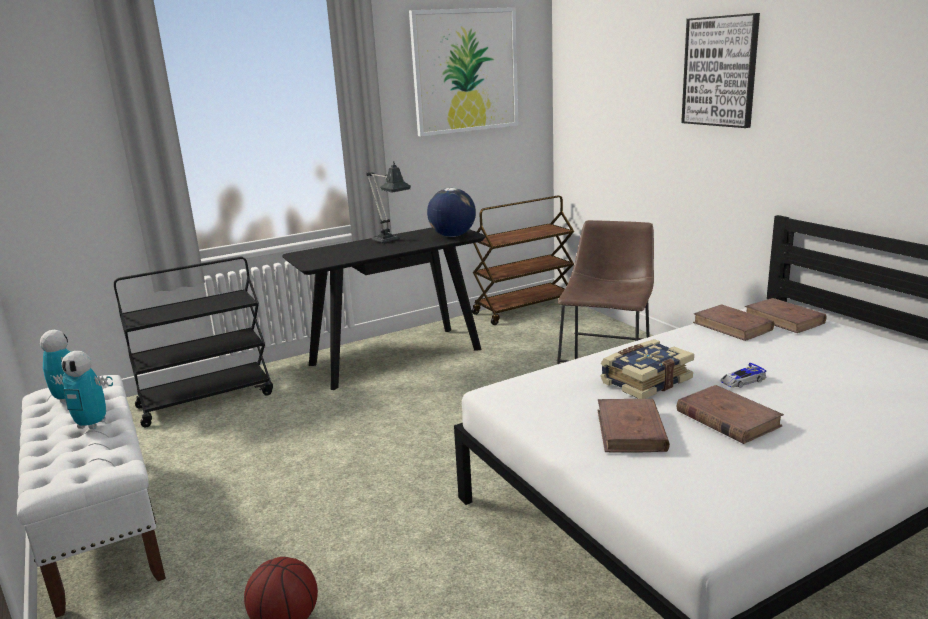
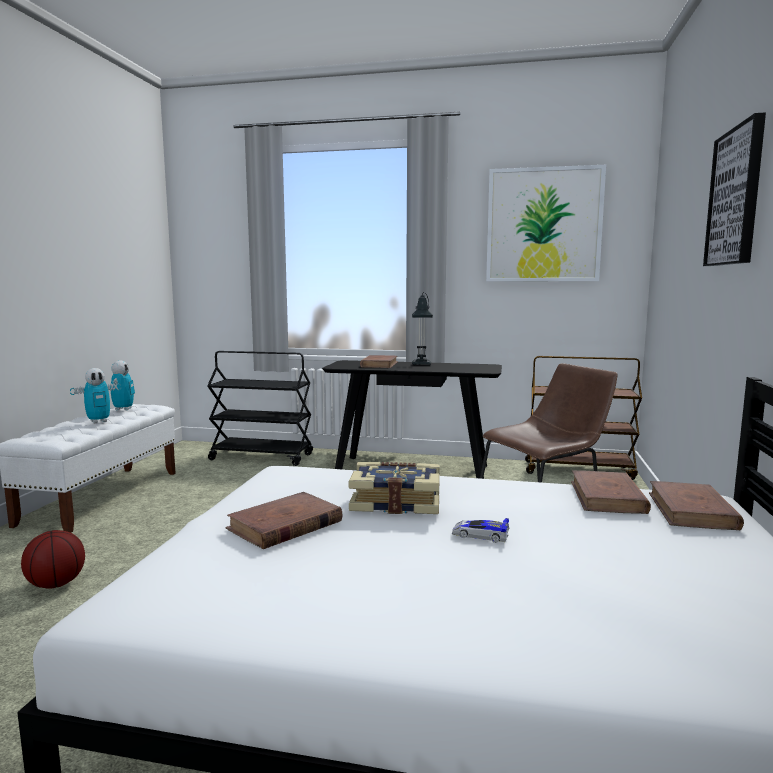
camera: 40 degrees right, 10 degrees down
(92, 424) = (99, 421): toy robot -> toy robot turned 90 degrees counterclockwise
(452, 236) = (474, 369): globe -> none
(727, 418) = (379, 553): brown book -> brown book (379, 364)

